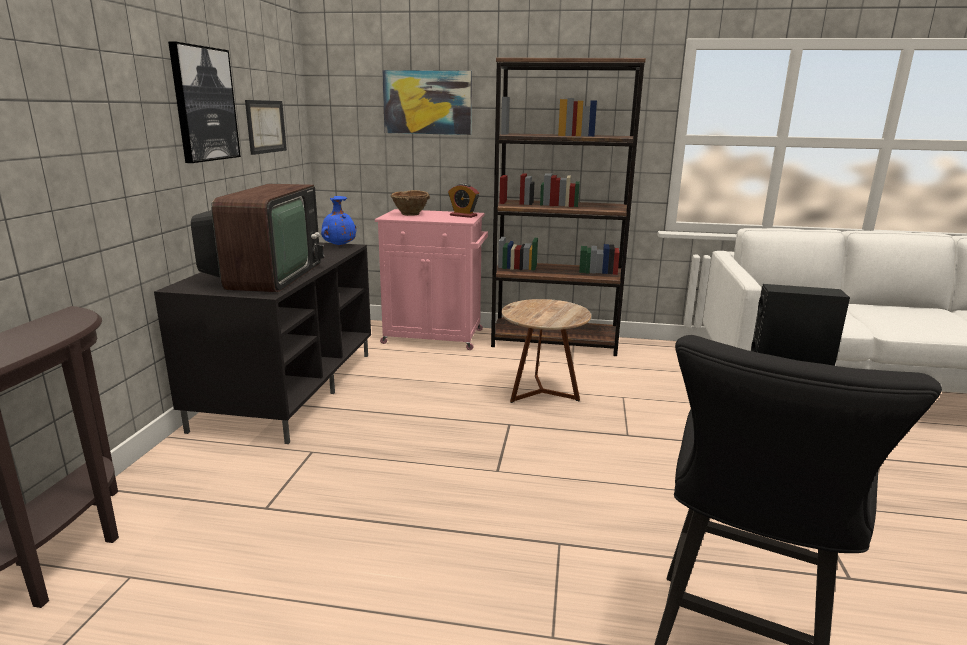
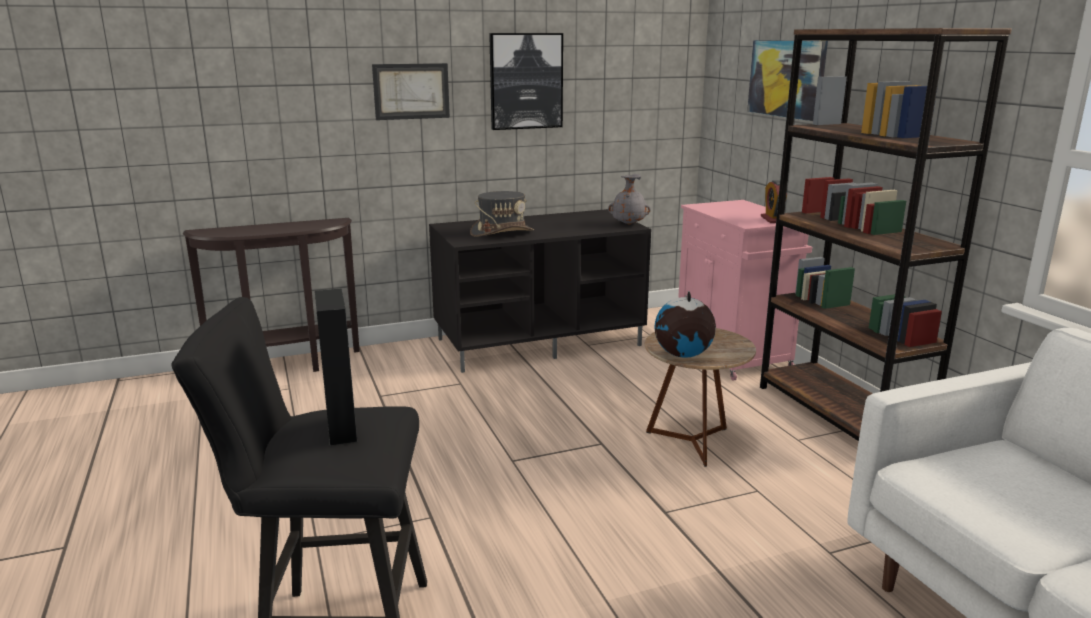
camera: 60 degrees right, 0 degrees up
(265, 126) = (617, 99): picture -> picture (411, 91)
(267, 277) = (502, 232): television -> grey hat
(339, 245) = (628, 224): blue vase -> grey vase
(410, 214) = (730, 207): brown bowl -> none
(560, 320) = (683, 355): none -> globe

